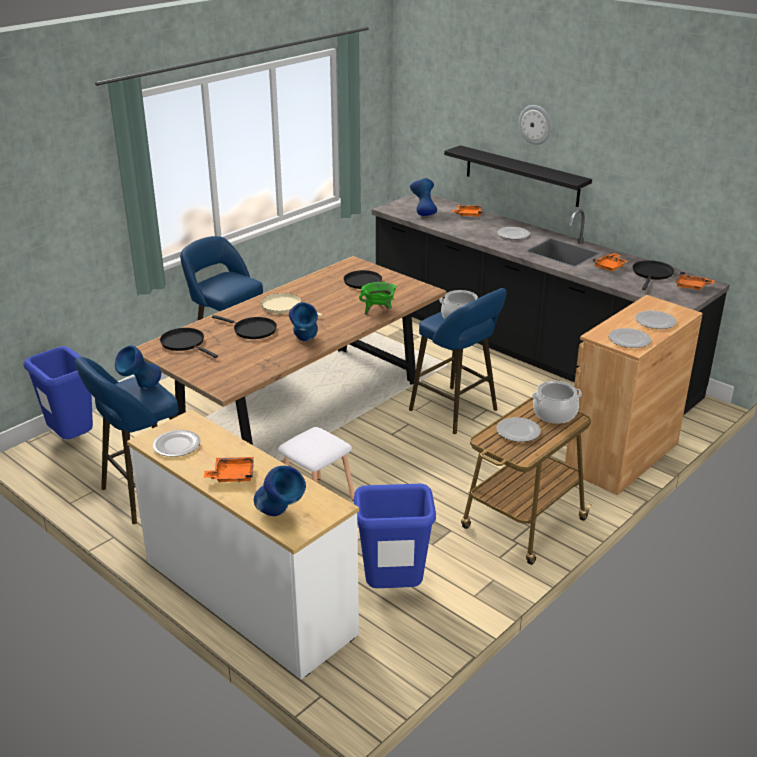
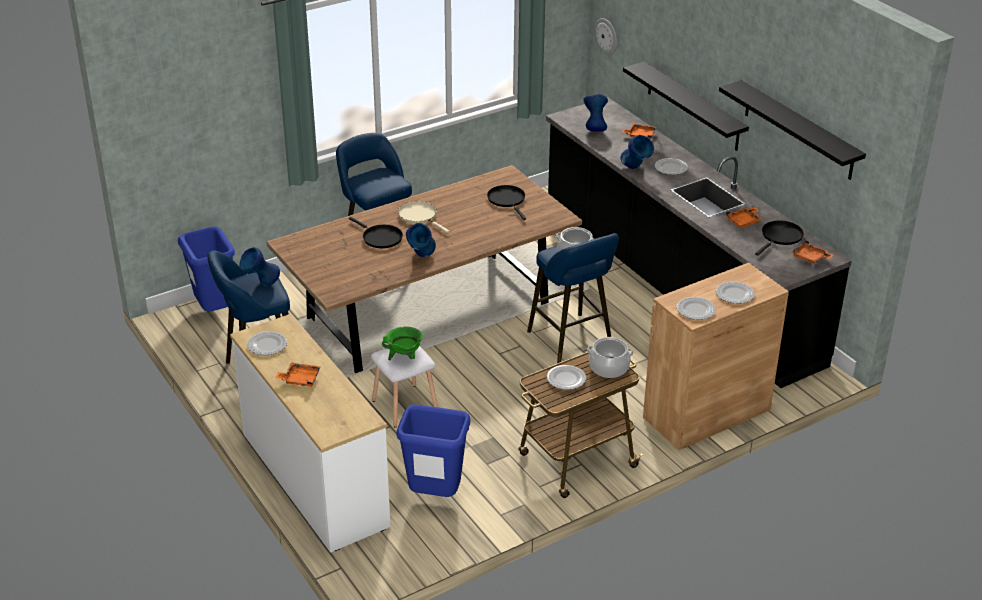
camera: 15 degrees right, 5 degrees up
(185, 343) = (316, 243): black frying pan -> none
(280, 516) = (323, 420): blue vase -> blue vase (635, 169)
(378, 310) = (505, 234): green cooking pot -> green cooking pot (404, 357)
(535, 124) = (705, 60): wall clock -> wall clock (607, 36)
(655, 167) = (798, 130): none -> black shelf

